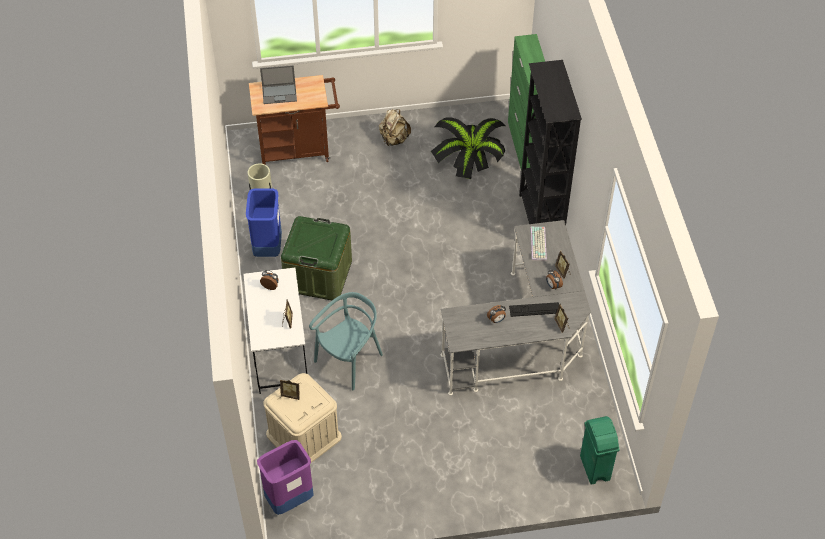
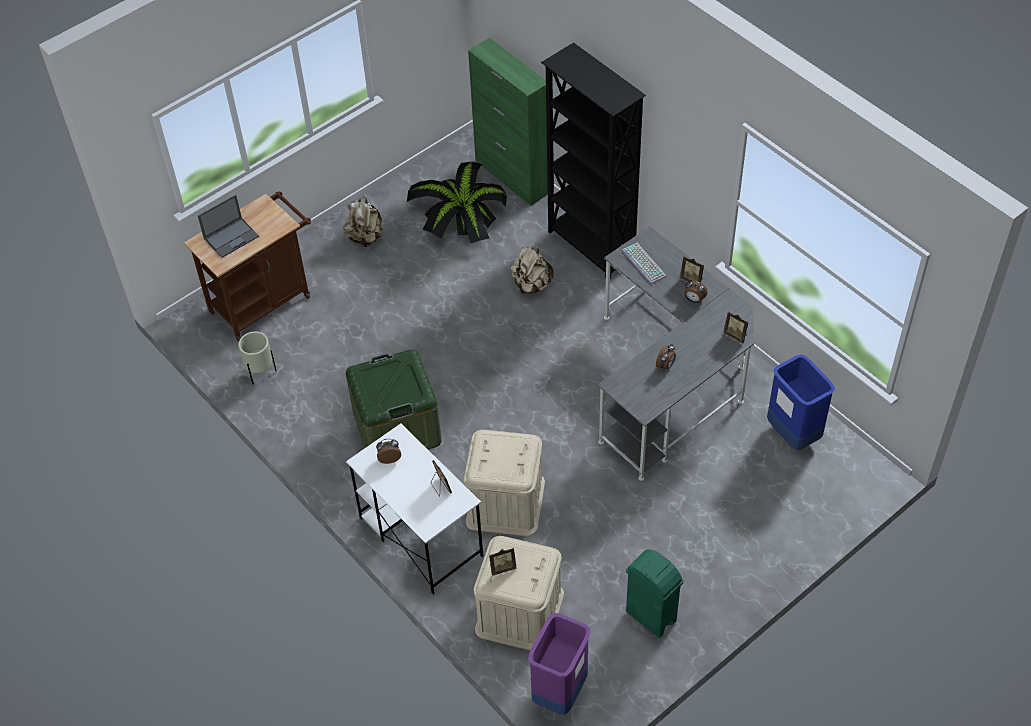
camera: 30 degrees left, 0 degrees up
(267, 248) = (313, 427): blue trash can -> blue trash can (792, 434)
(349, 360) = (505, 502): turquoise chair -> beige storage box
(479, 225) = (531, 285): none -> beige backpack
(534, 309) = (695, 334): keyboard -> none
(594, 468) = (846, 474): green trash can -> green trash can (651, 617)

